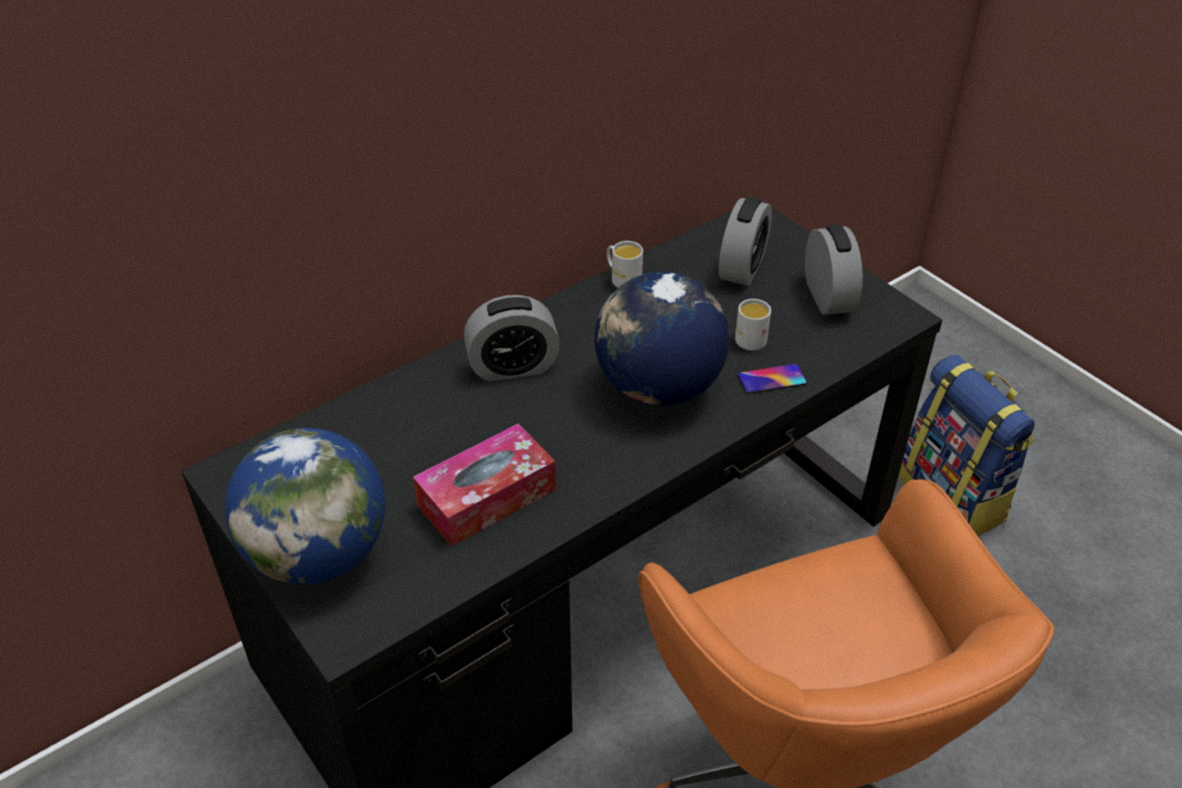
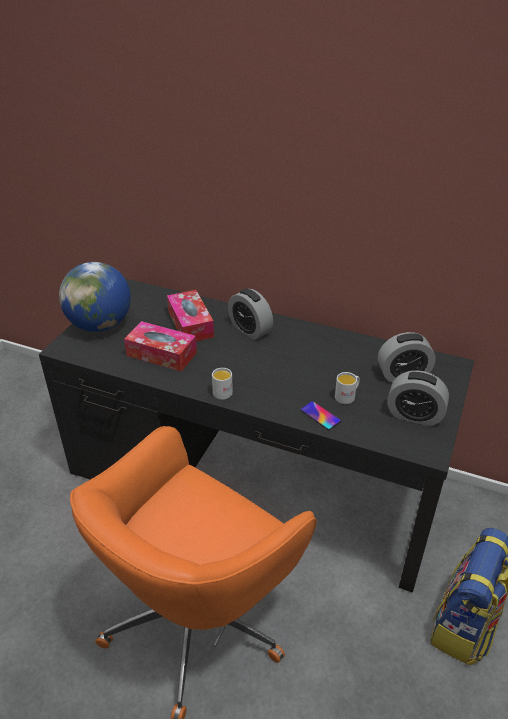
camera: 60 degrees right, 5 degrees down
(432, 430) = (190, 324): none -> tissue box
(622, 278) = (348, 338): white mug -> white mug (223, 390)
(658, 388) = (276, 378): globe -> none
(828, 296) = (414, 415): alarm clock -> alarm clock turned 60 degrees clockwise

